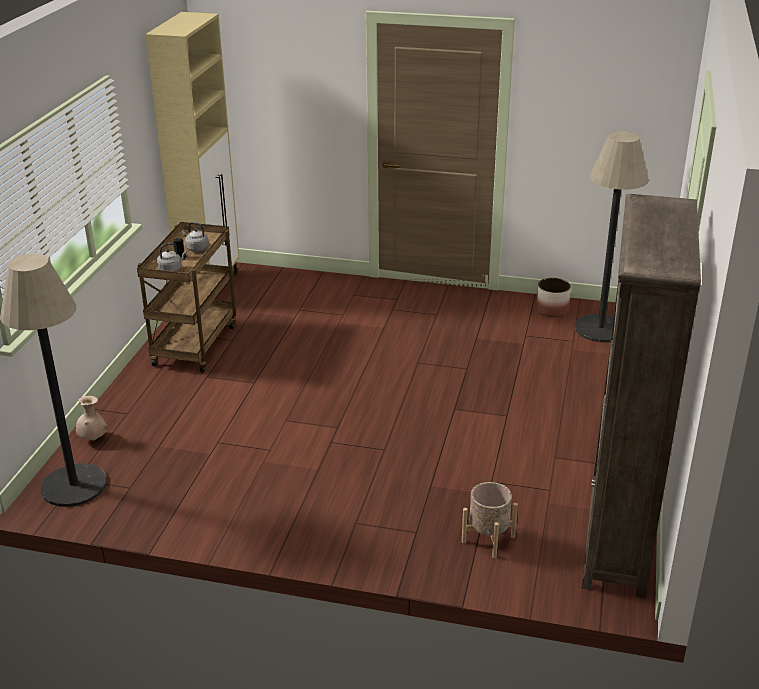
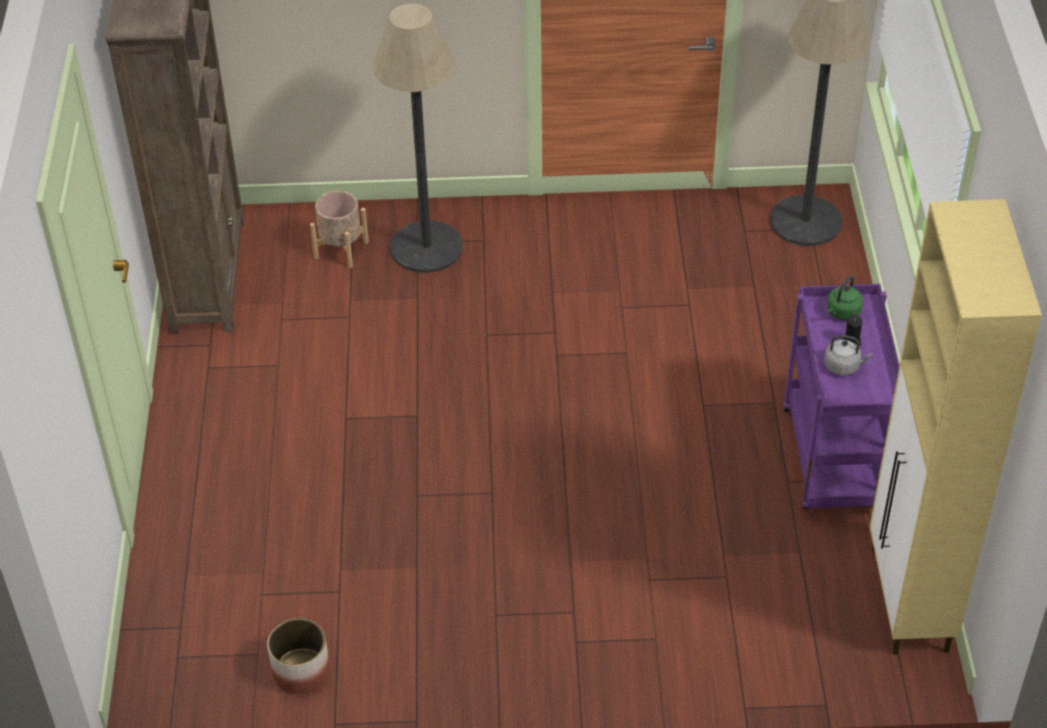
camera: 165 degrees right, 15 degrees up
(93, 439) = (837, 279): beige vase -> none
(171, 269) = (842, 313): grey kettle -> green kettle
(195, 344) = (836, 461): brown cart -> purple cart
(600, 329) = (217, 636): floor lamp -> floor lamp (426, 247)

